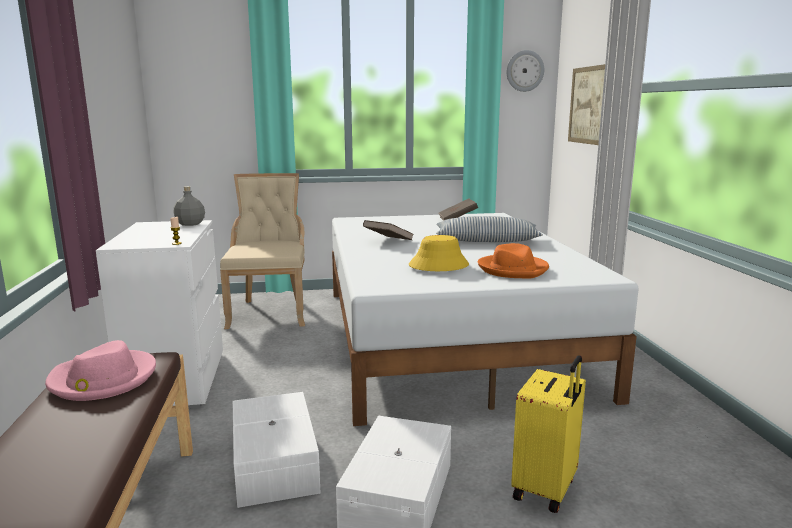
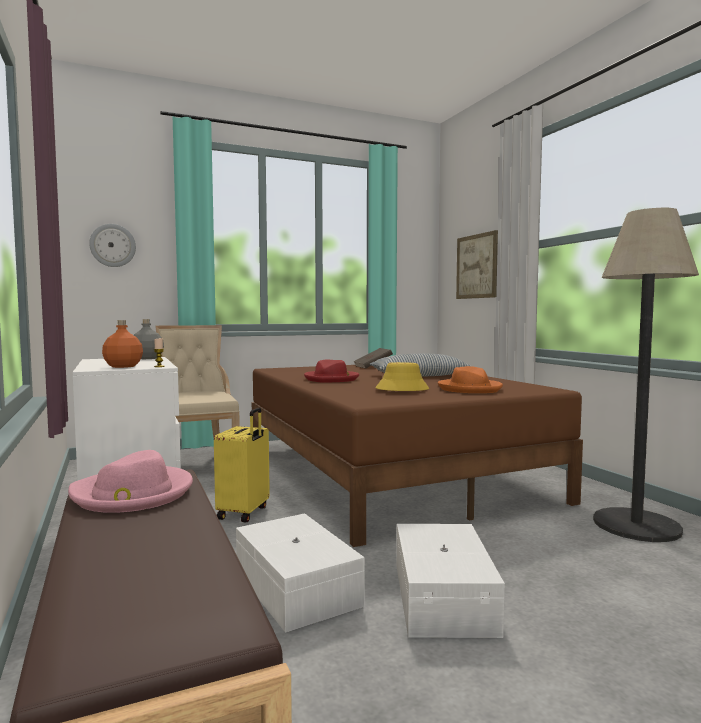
camera: 15 degrees left, 10 degrees down
(148, 241) = (123, 366): none -> orange bottle
(388, 241) = (331, 379): brown book -> red hat
(449, 337) = (388, 471): white bed -> brown bed
(524, 71) = (413, 241): wall clock -> wall clock (113, 245)
(546, 489) = (569, 573): yellow suitcase -> yellow suitcase (244, 513)
(672, 440) = (636, 525): none -> floor lamp

